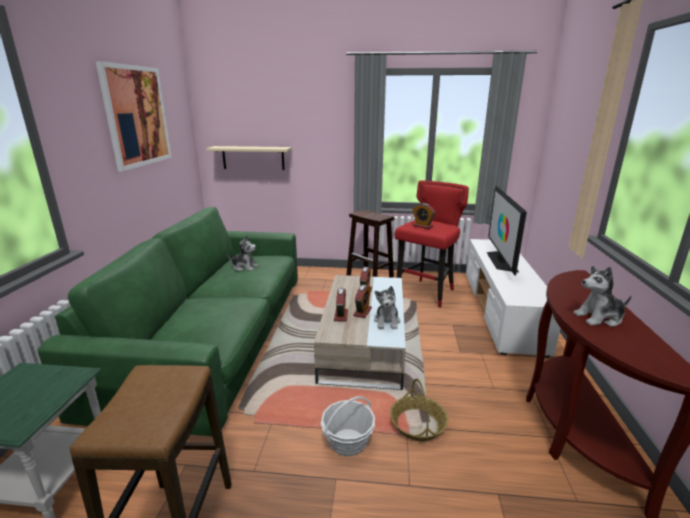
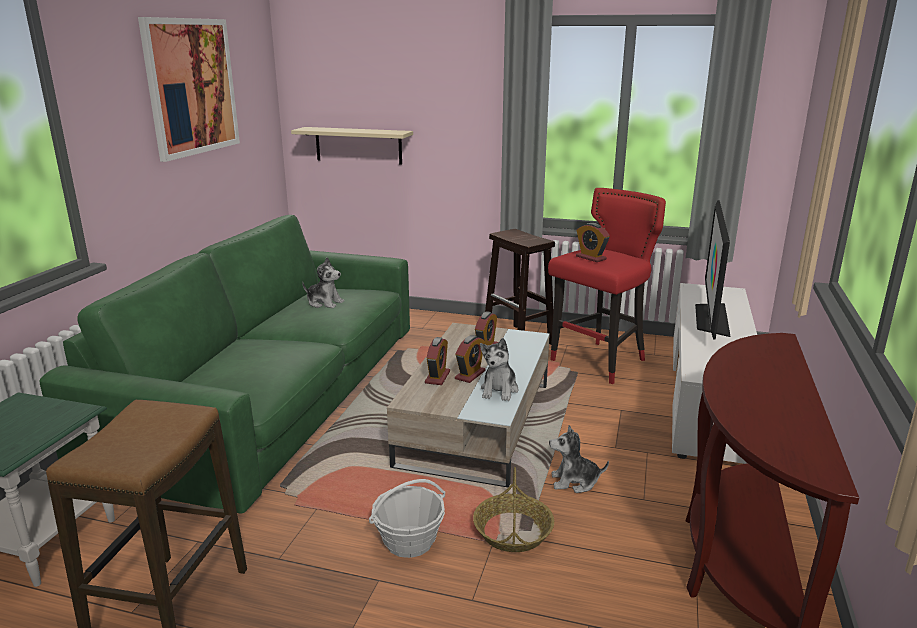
camera: 10 degrees right, 0 degrees up
(599, 318) = (760, 396): plush toy -> plush toy (574, 482)

